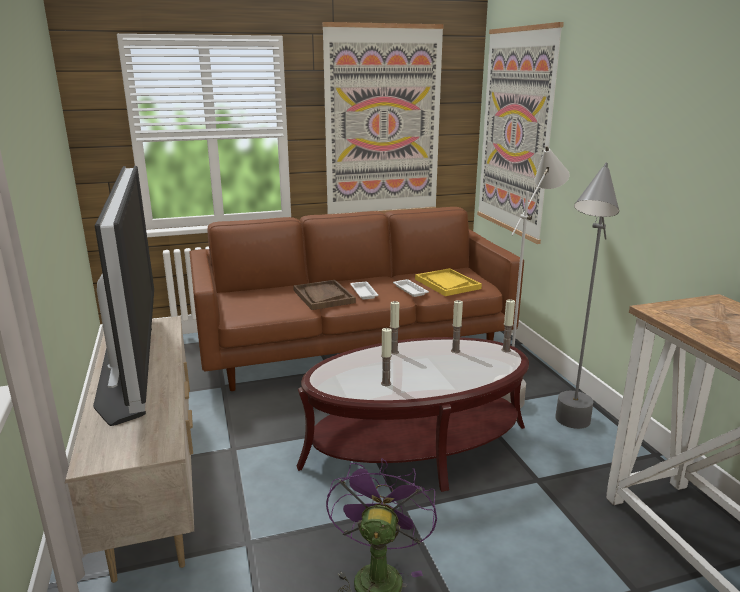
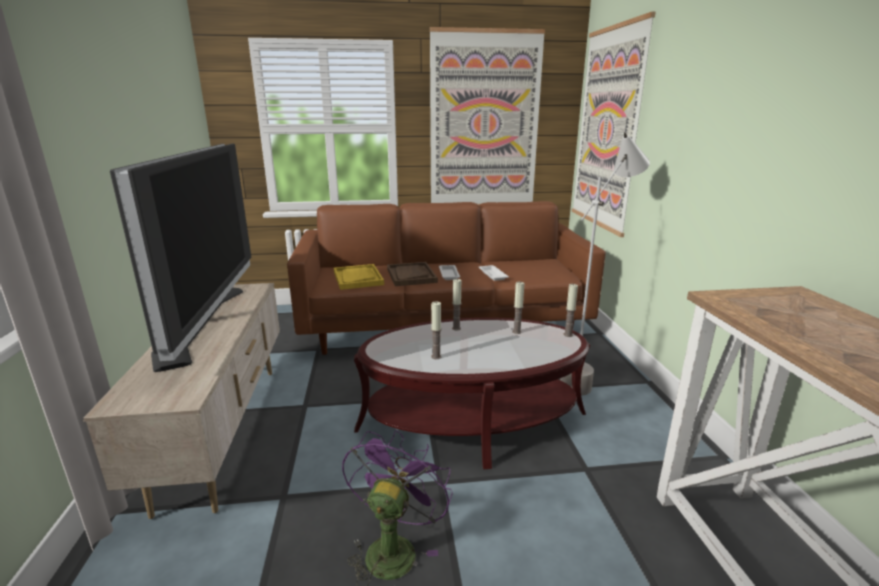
camera: 10 degrees right, 0 degrees up
(447, 284) = (530, 271): yellow tray -> yellow tray (358, 278)
(568, 434) = (630, 425): grey floor lamp -> none

